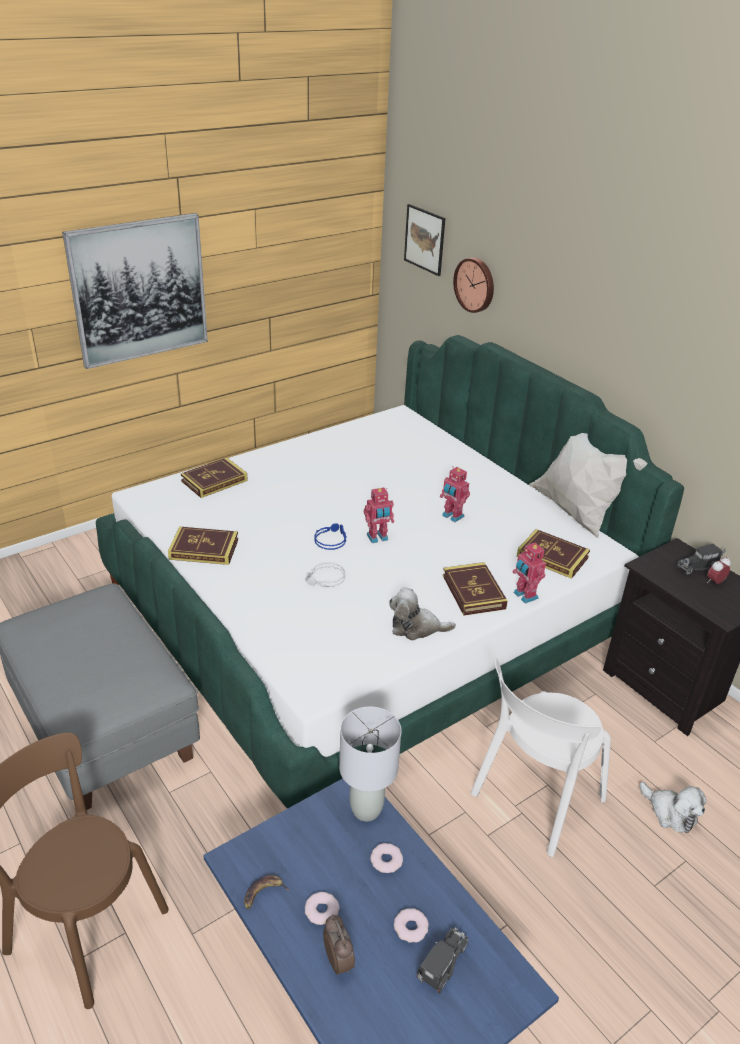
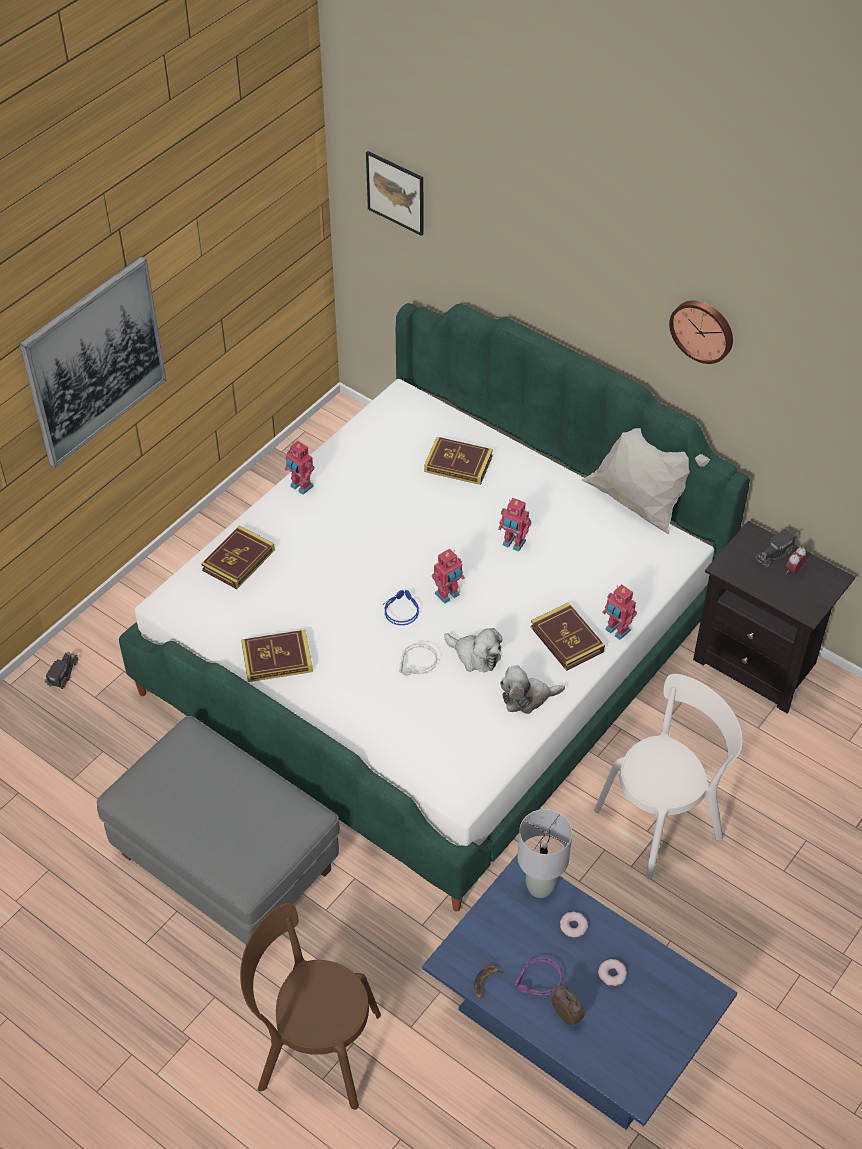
camera: 15 degrees left, 15 degrees up
(292, 448) = (300, 487): none -> toy robot
(322, 910) = (538, 981): donut -> purple headphones
(441, 966) = (645, 995): toy truck -> toy truck (62, 675)
(475, 284) = (474, 252): wall clock -> wall clock (703, 330)
(534, 800) = (663, 820): white chair -> white chair turned 150 degrees counterclockwise
(552, 557) = (630, 572): book -> book (458, 464)
(670, 813) = (785, 798): plush toy -> plush toy (475, 656)

